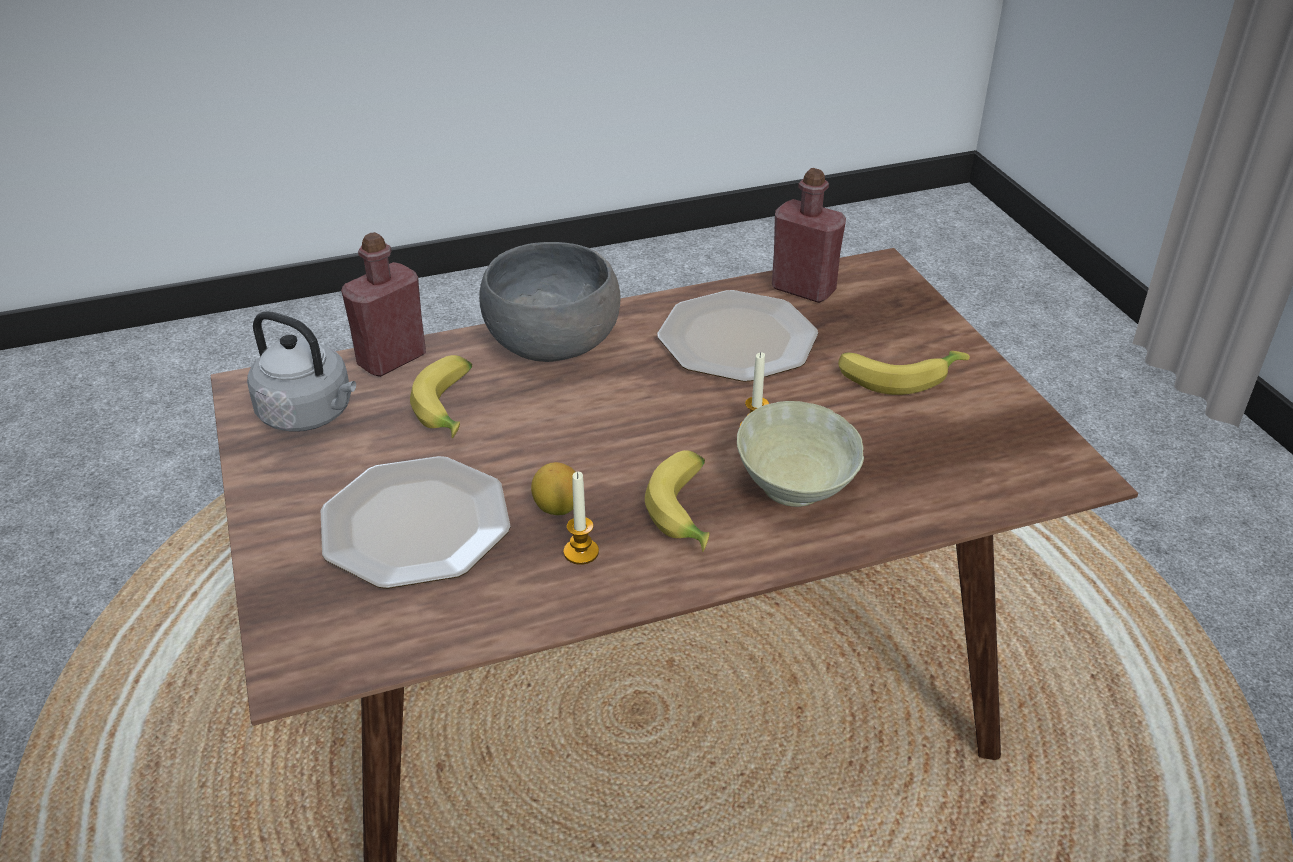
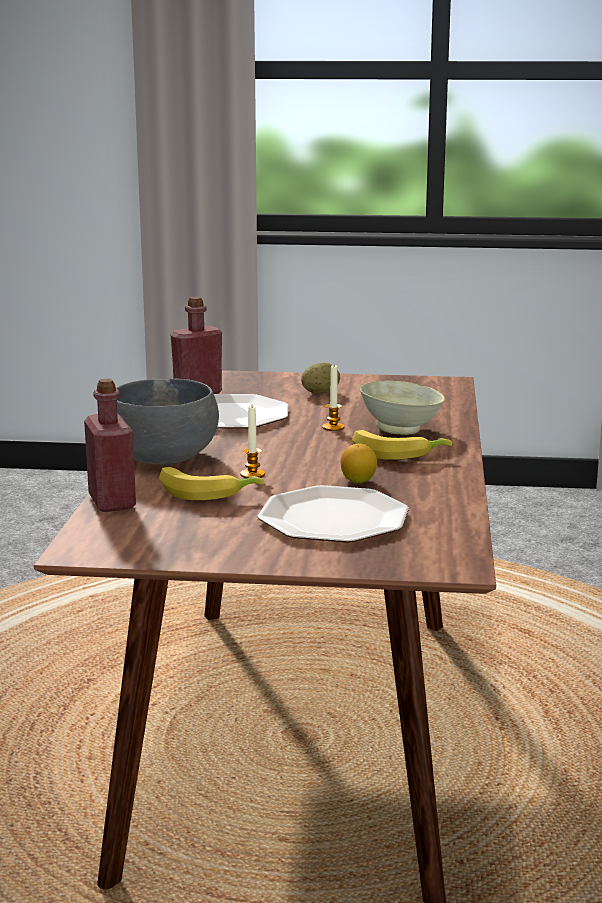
camera: 65 degrees left, 20 degrees down
(310, 414) = (152, 534): grey kettle -> none
(581, 552) = (409, 482): candle -> candle (252, 474)
(897, 376) = (320, 393): banana -> potato

